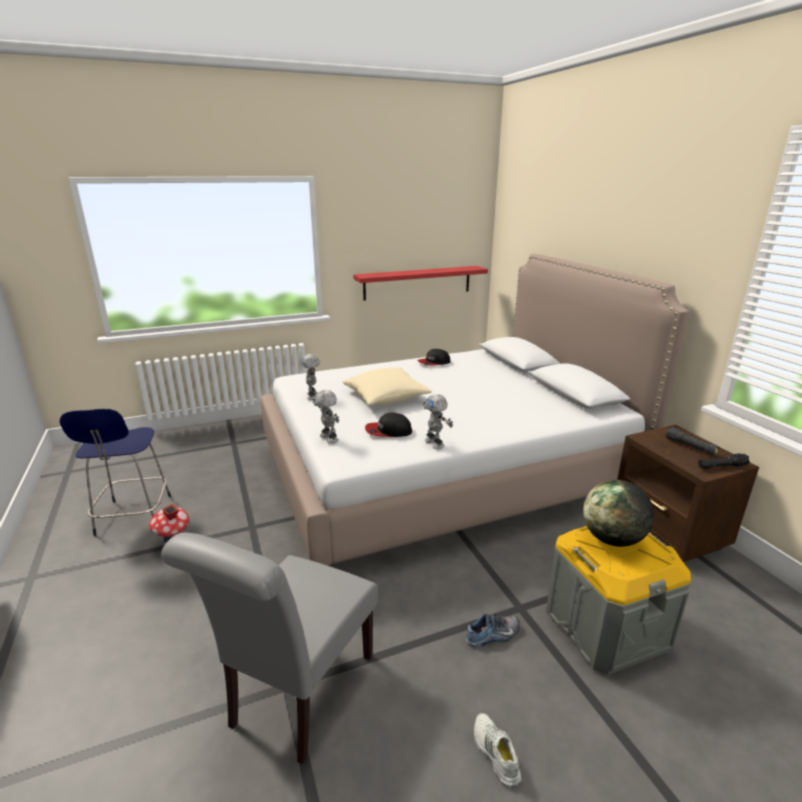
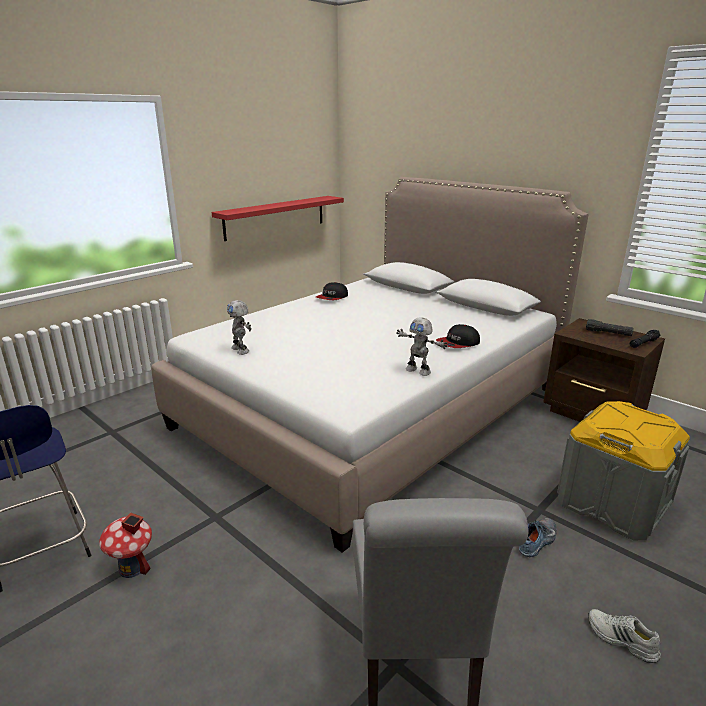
camera: 25 degrees left, 0 degrees up
(328, 438) = (308, 388): toy robot -> none
(386, 397) = (322, 337): beige pillow -> none
(388, 431) = (361, 369): cap -> cap (458, 343)
(612, 539) = (620, 419): globe -> none

